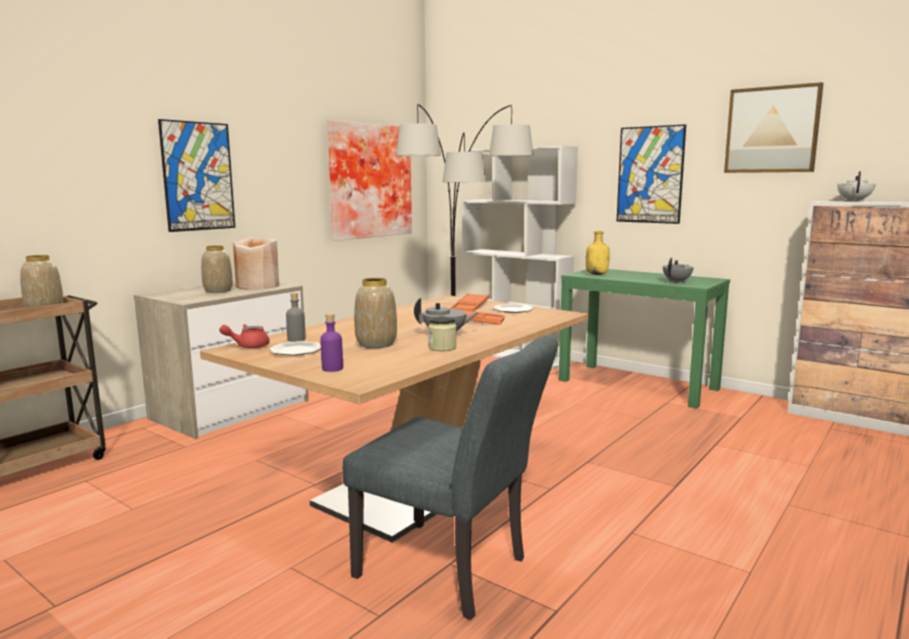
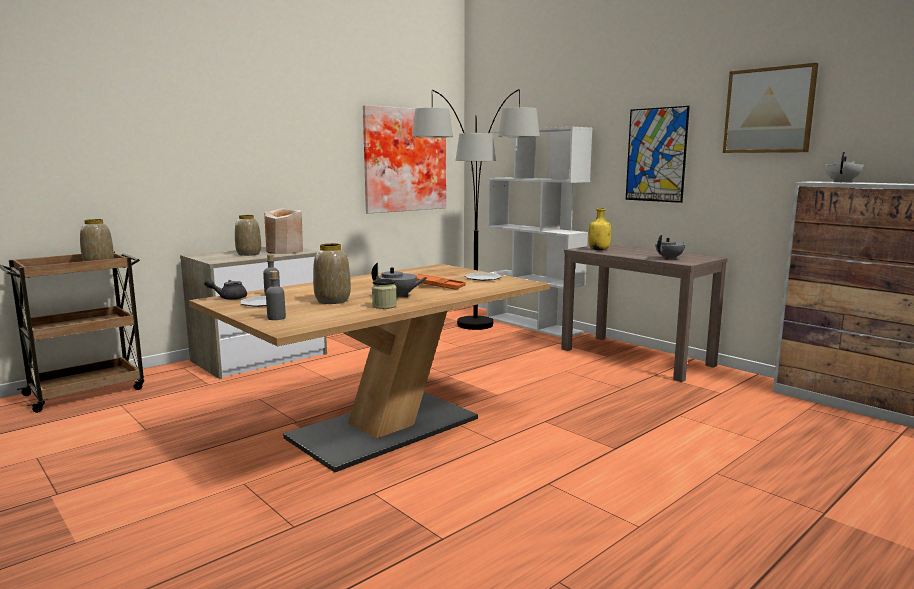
camera: 10 degrees right, 0 degrees up
(198, 176) = (240, 155): picture -> none
(248, 346) = (229, 298): red teapot -> grey teapot
(332, 369) = (276, 318): purple bottle -> grey bottle
(452, 571) = (372, 499): grey chair -> none
(470, 307) = (448, 274): orange tray -> none
(638, 384) = (636, 357): green console table -> brown console table

